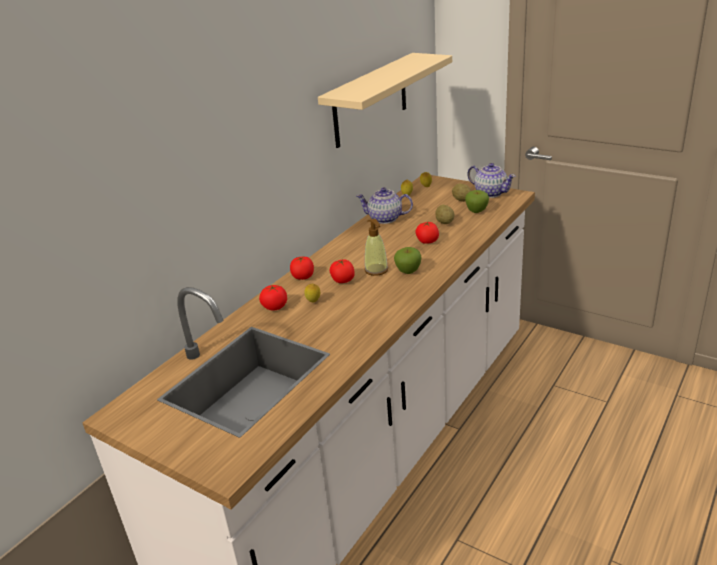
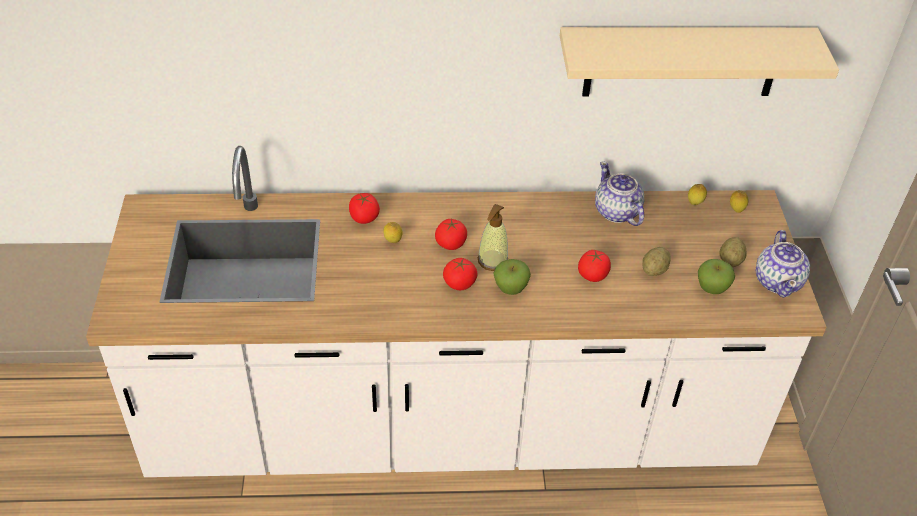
camera: 50 degrees right, 15 degrees up
(303, 277) = (434, 209): tomato -> tomato (459, 283)

